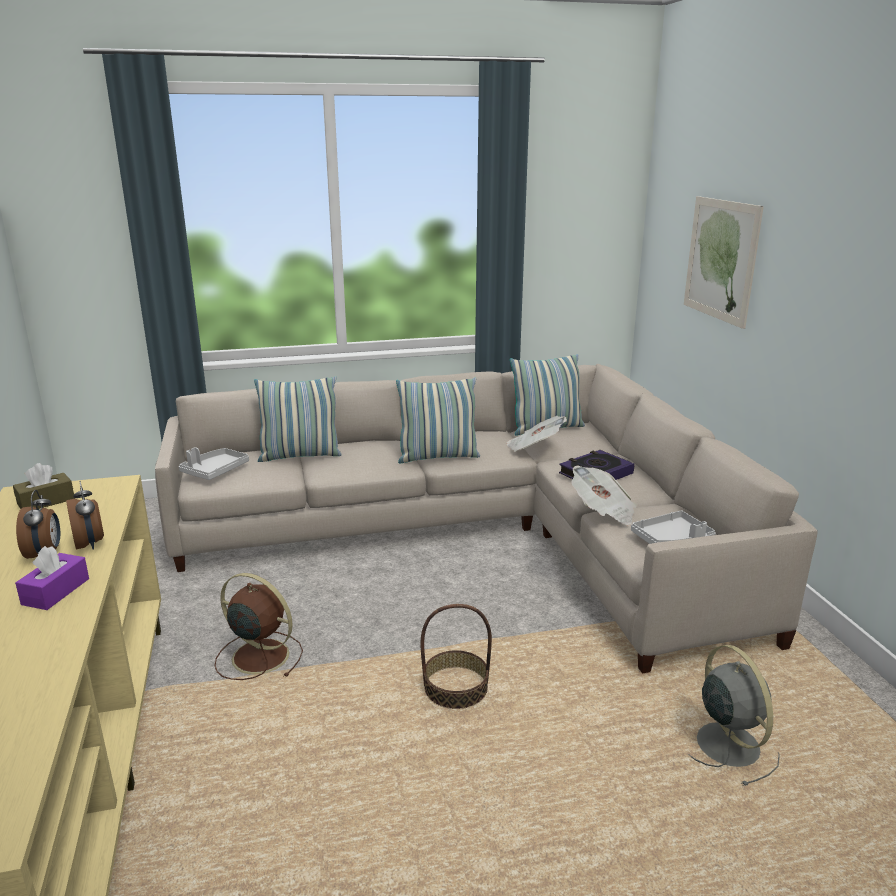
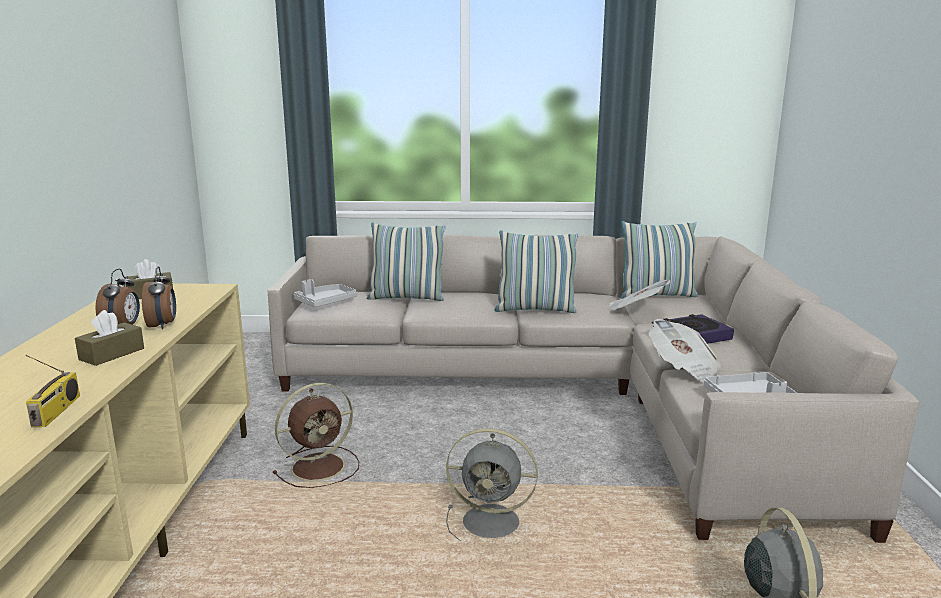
camera: 15 degrees right, 5 degrees down
(44, 679) = (56, 412): none -> radio
(56, 591) = (112, 354): purple tissue box -> brown tissue box
(258, 655) = (320, 466): brown fan -> brown fan turned 105 degrees clockwise
(456, 688) = (494, 522): basket -> grey fan
(721, 260) = (850, 121): picture -> none

